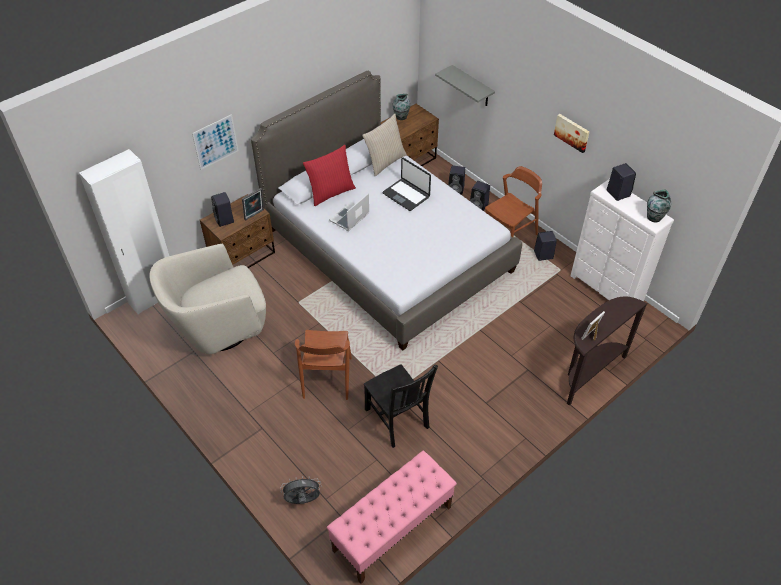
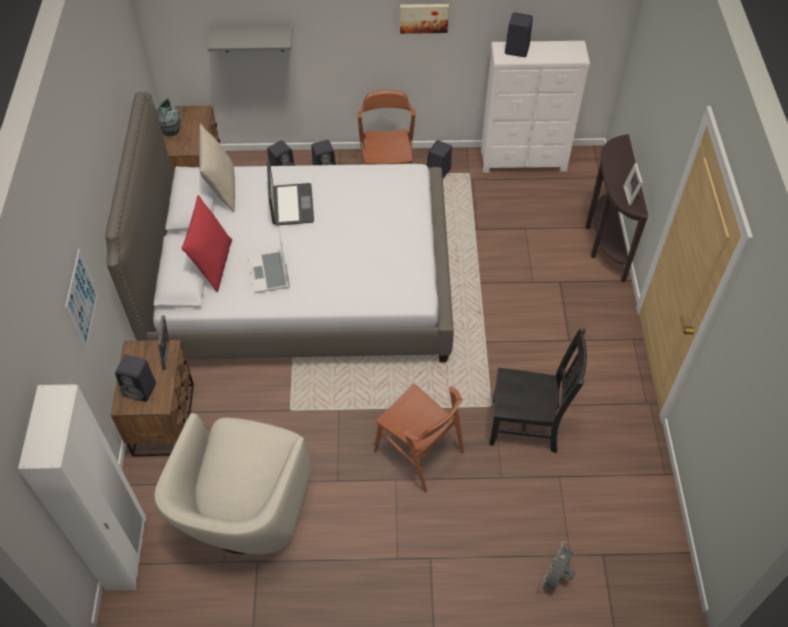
camera: 50 degrees left, 5 degrees up
(392, 529) = (649, 518): pink bench -> none
(406, 195) = (291, 205): laptop -> laptop turned 90 degrees counterclockwise
(654, 217) = (571, 50): vase -> none

